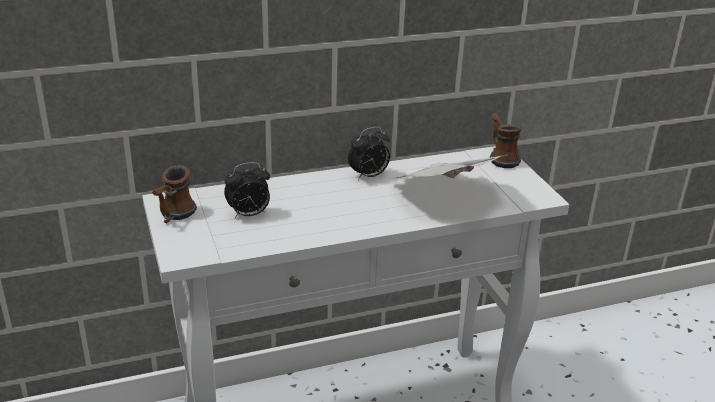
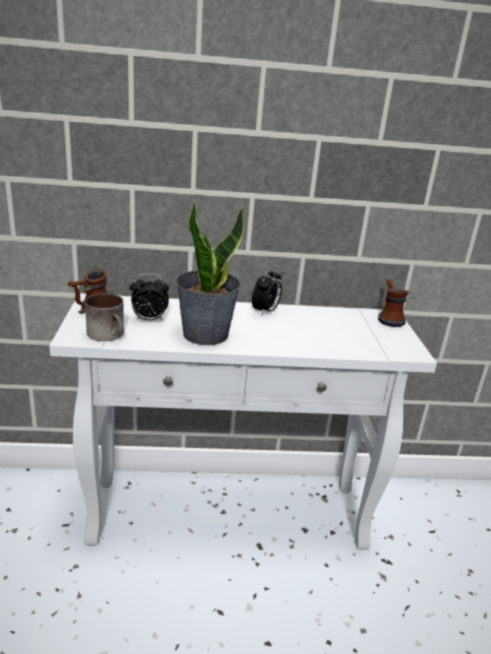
camera: 15 degrees right, 5 degrees down
(218, 243) = (109, 334): none -> mug
(321, 220) = (205, 334): none -> potted plant
(368, 176) = (265, 311): alarm clock -> alarm clock turned 45 degrees counterclockwise
(446, 194) = (325, 335): newspaper -> none

